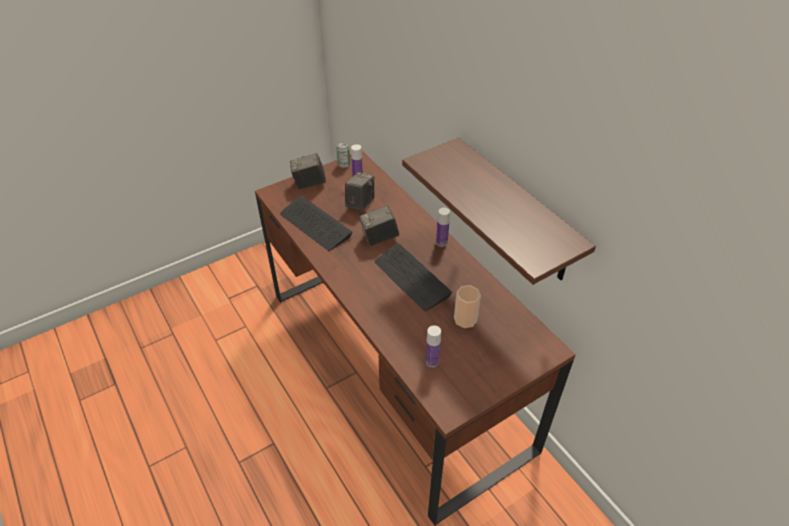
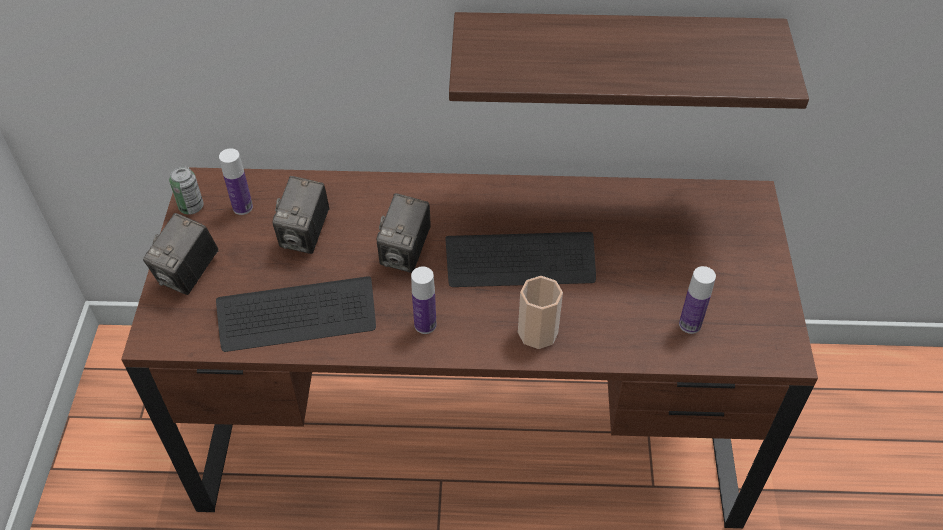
camera: 55 degrees left, 5 degrees up
(360, 203) = (305, 235): camera -> camera turned 135 degrees counterclockwise
(441, 242) = (479, 191): bottle -> bottle (425, 325)
(465, 319) = (642, 248): cup -> cup (537, 332)

